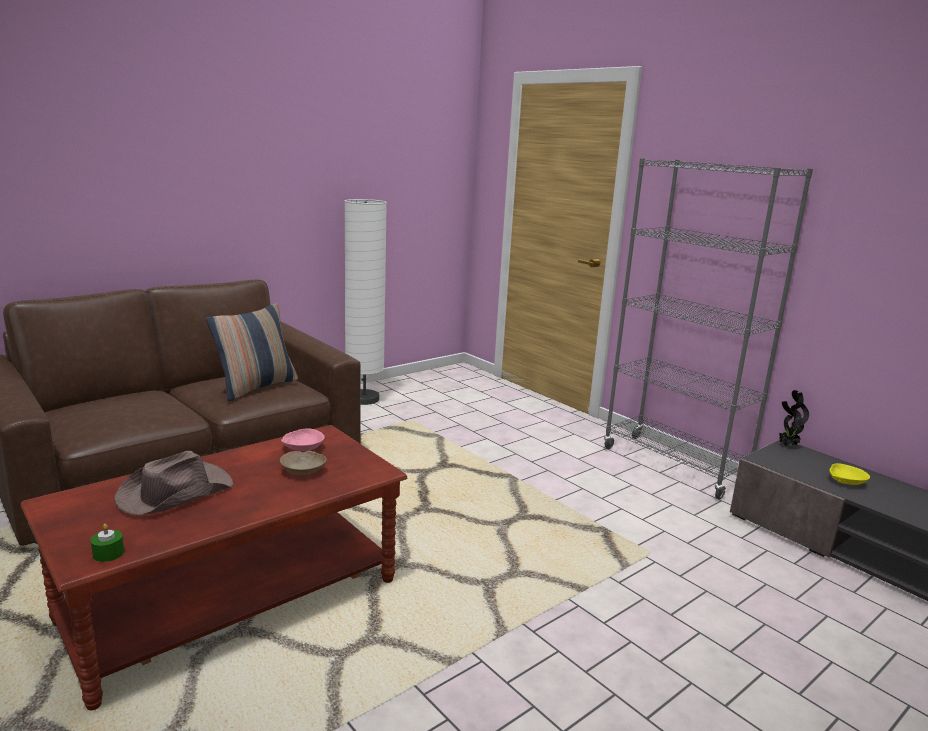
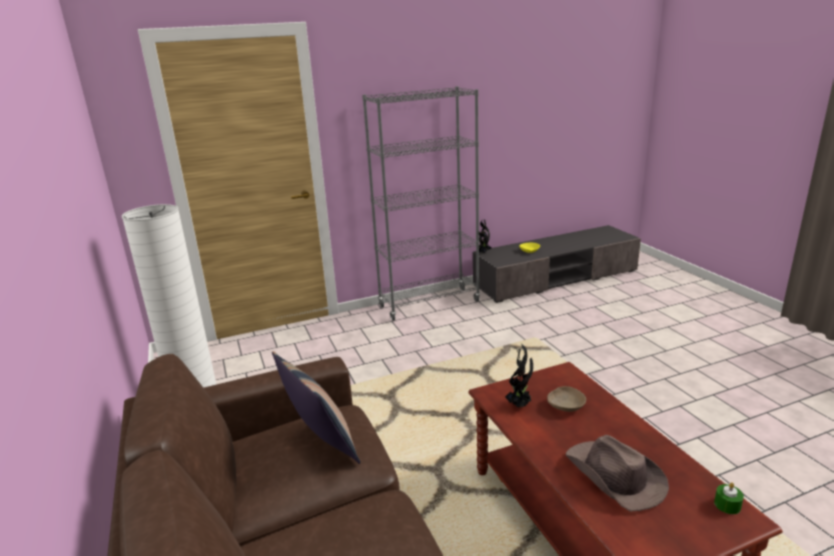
camera: 70 degrees left, 5 degrees up
(303, 447) = (520, 405): pink bowl -> potted plant

